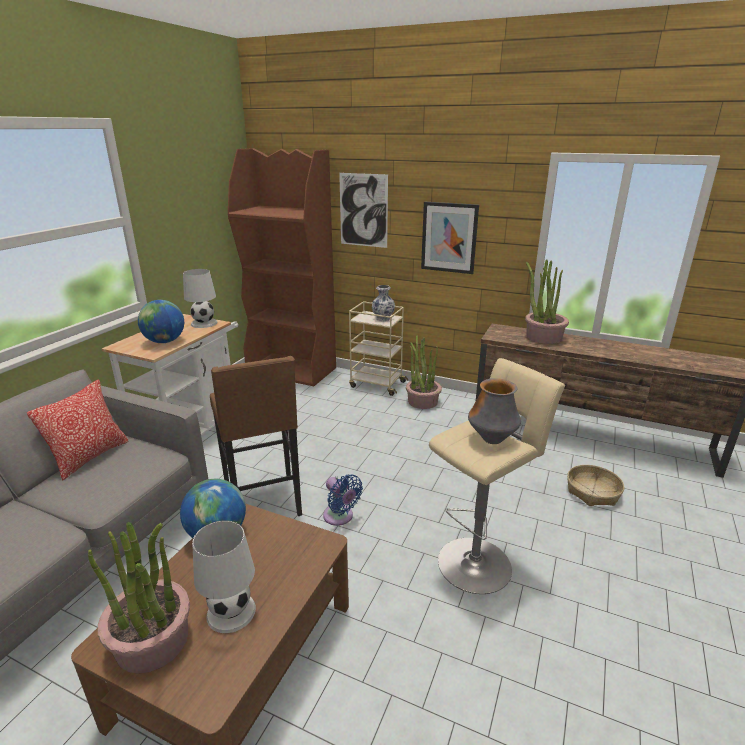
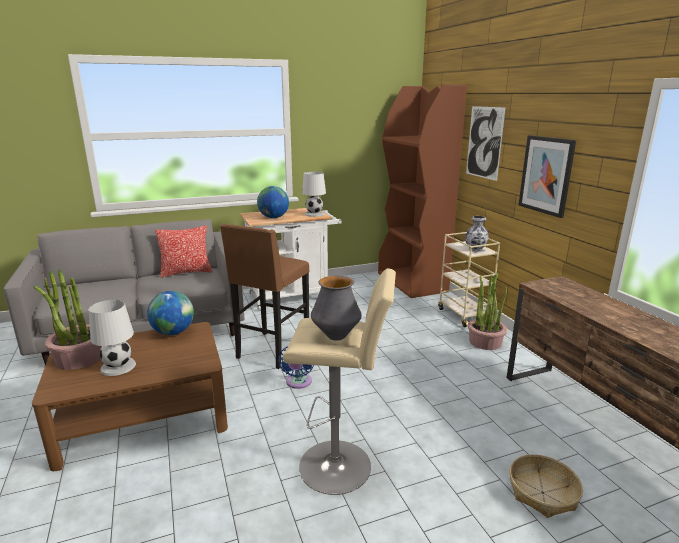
camera: 45 degrees right, 5 degrees down
(543, 337) = (596, 301): potted plant -> none

